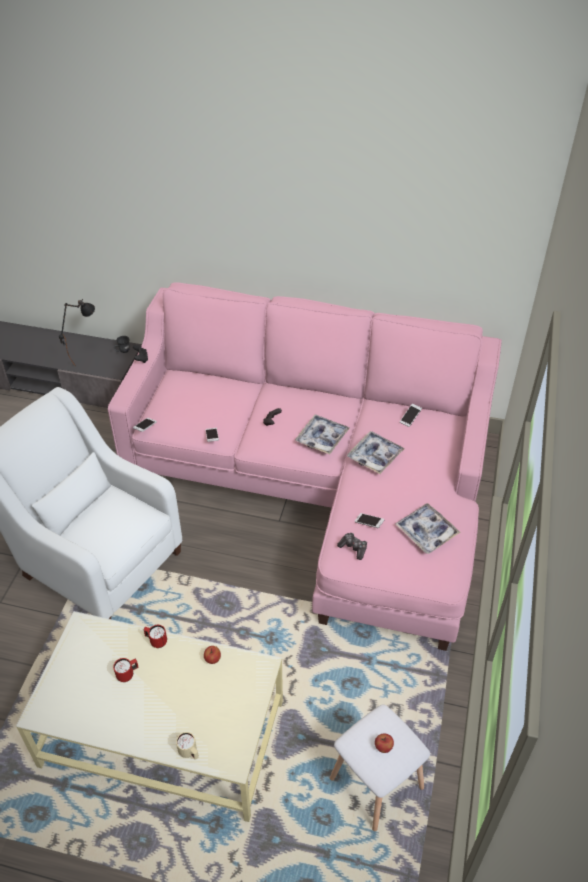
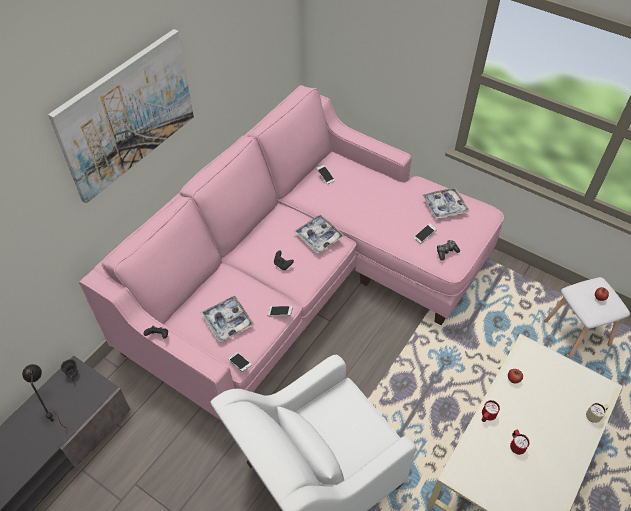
camera: 70 degrees left, 5 degrees up
(257, 194) = (127, 114): none -> picture
(375, 456) = (357, 210): tray -> tray (227, 321)

